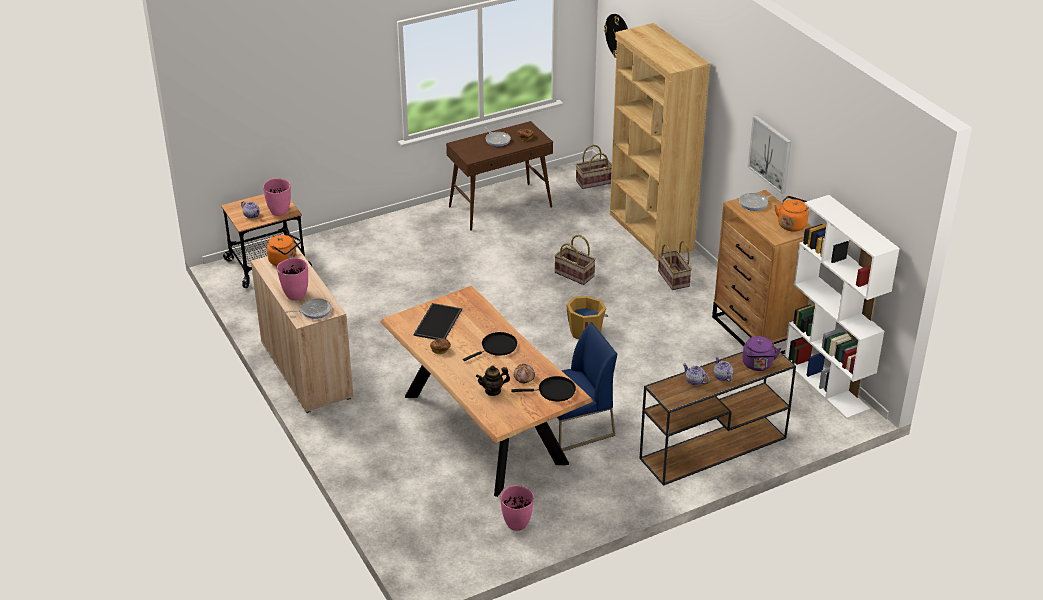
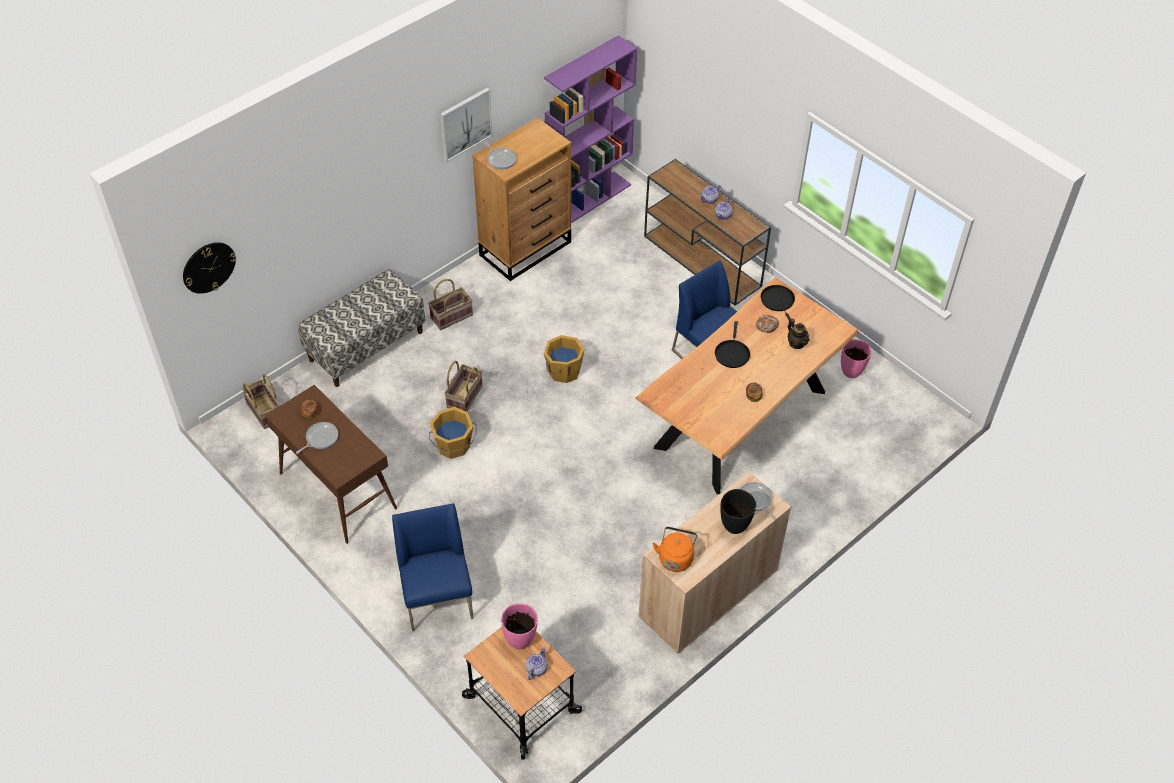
camera: 105 degrees left, 15 degrees up
(295, 295) = (735, 526): pink vase -> black vase
(379, 240) = (438, 597): none -> blue chair
(438, 323) = (711, 406): tray -> none
(497, 347) = (732, 353): black frying pan -> black frying pan turned 120 degrees counterclockwise
(522, 263) = (453, 446): none -> orange bucket
(650, 232) = (366, 345): brown bookcase -> bench
(758, 365) = (684, 180): purple kettle -> none
(792, 224) = (531, 133): orange kettle -> none
(826, 385) = (589, 199): white bookcase -> purple bookcase

